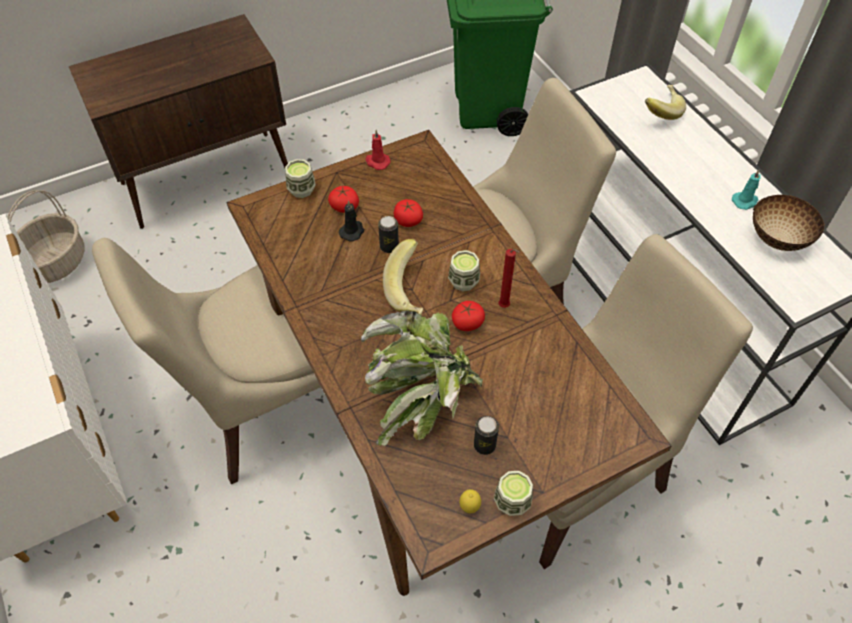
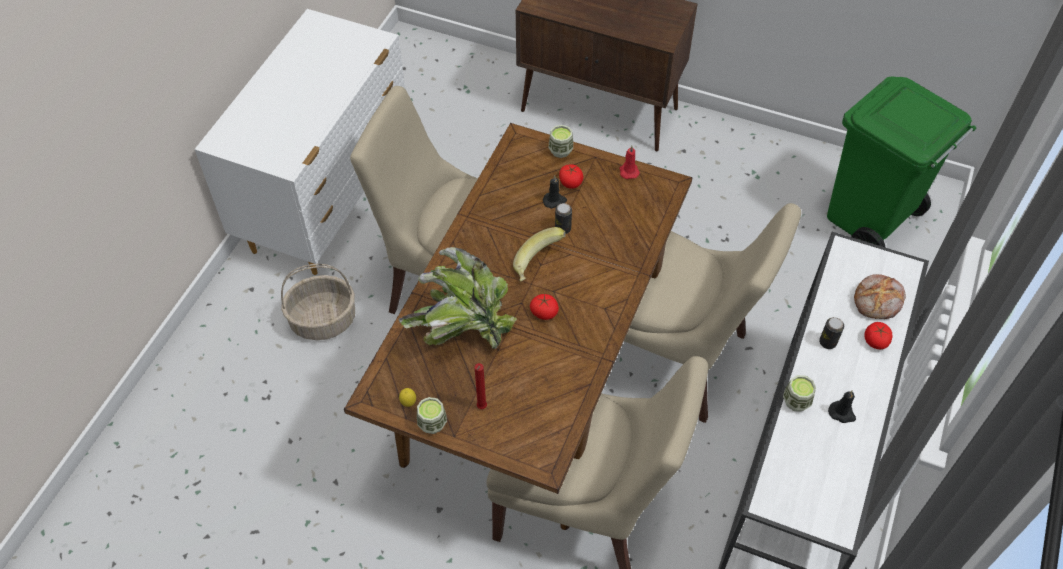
camera: 50 degrees right, 0 degrees up
(56, 261) = (451, 93): basket -> basket (324, 320)
(408, 220) = (596, 223): tomato -> tomato (875, 341)
(463, 281) = (576, 288): cup -> cup (796, 401)
(484, 445) = (459, 383): can -> can (827, 342)
(505, 307) = (578, 324): red candle -> red candle (481, 408)
(659, 111) = (878, 301): banana -> bread
(745, 201) = (842, 413): turquoise candle -> black candle
(779, 238) = (826, 457): bowl -> none

